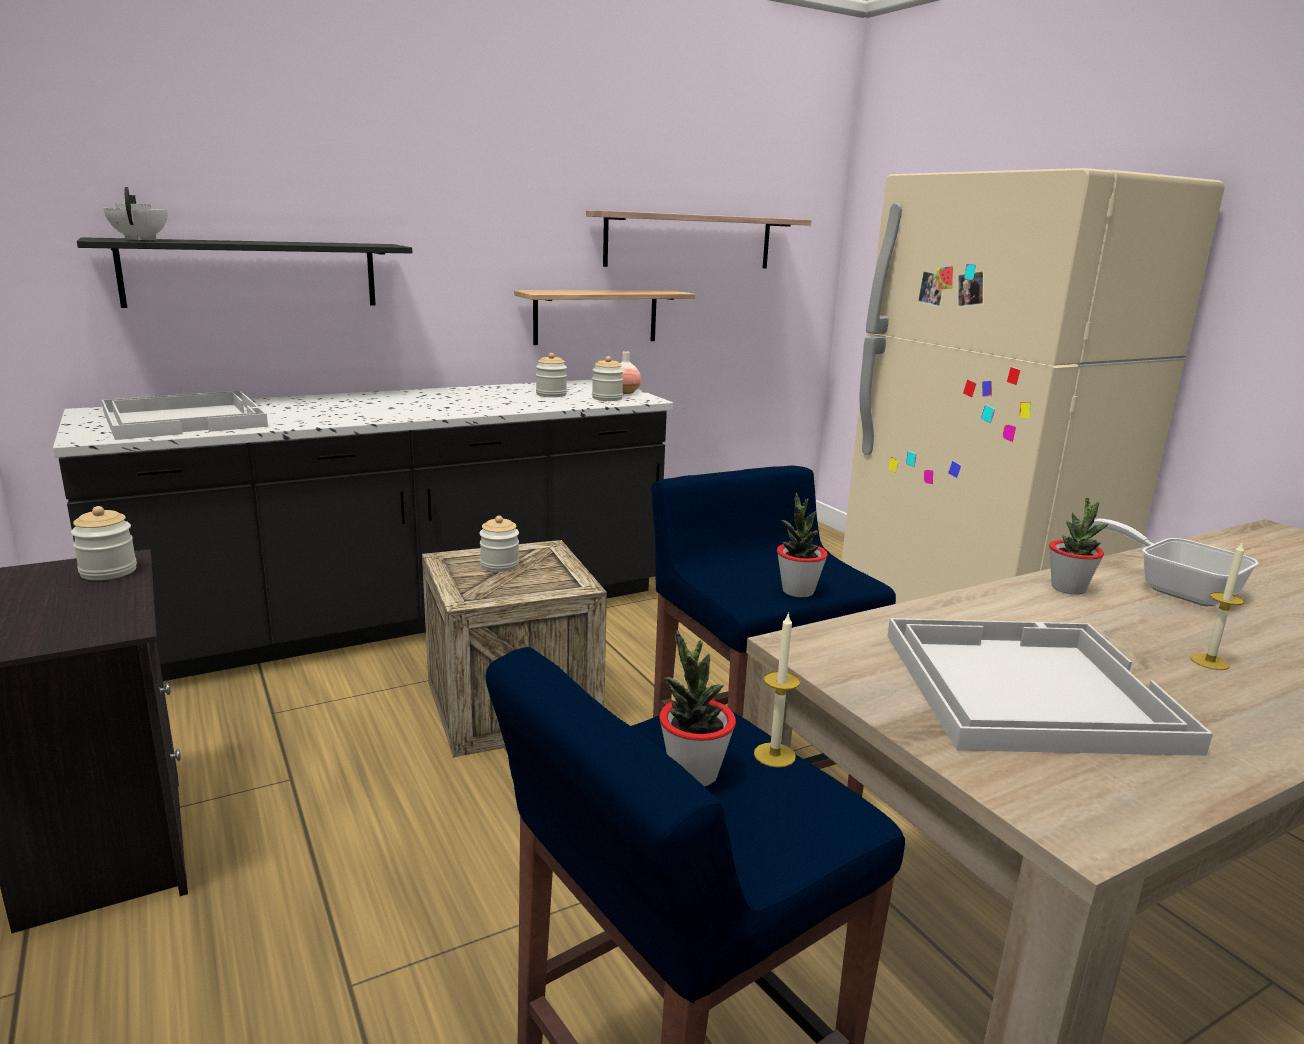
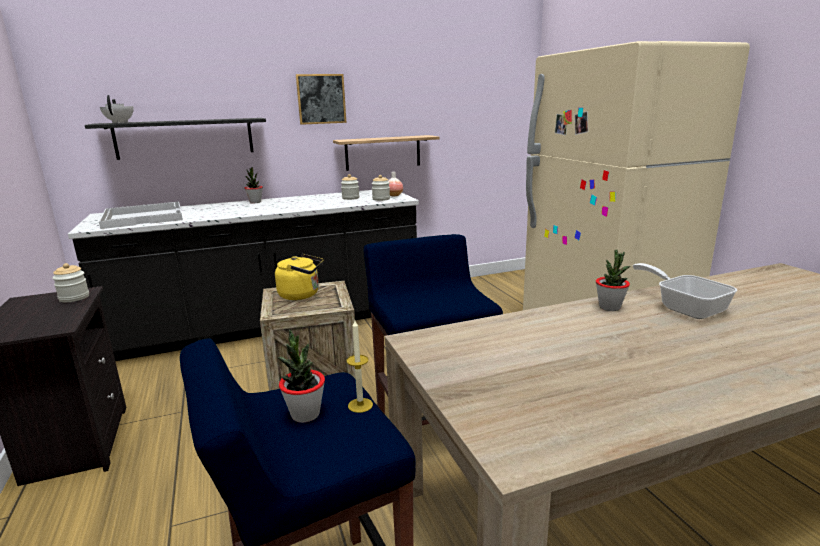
camera: 10 degrees right, 0 degrees up
(498, 217) = (321, 99): none -> picture
(499, 565) = (302, 295): jar -> yellow kettle
(689, 241) = (438, 106): shelf -> none
(798, 591) = (438, 309): potted plant -> potted plant (255, 202)
(1025, 687) = (538, 368): white tray -> none
(1209, 662) = (677, 354): candle -> none

